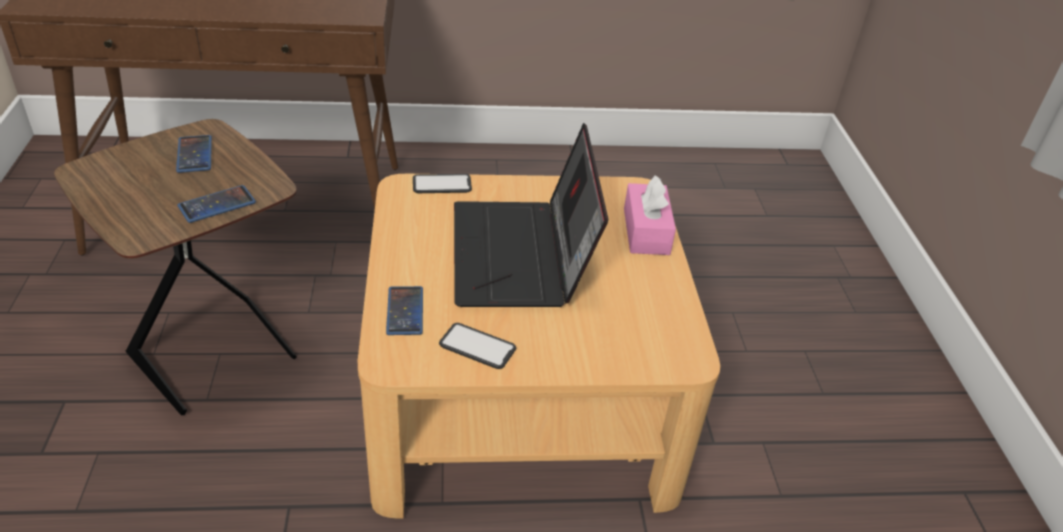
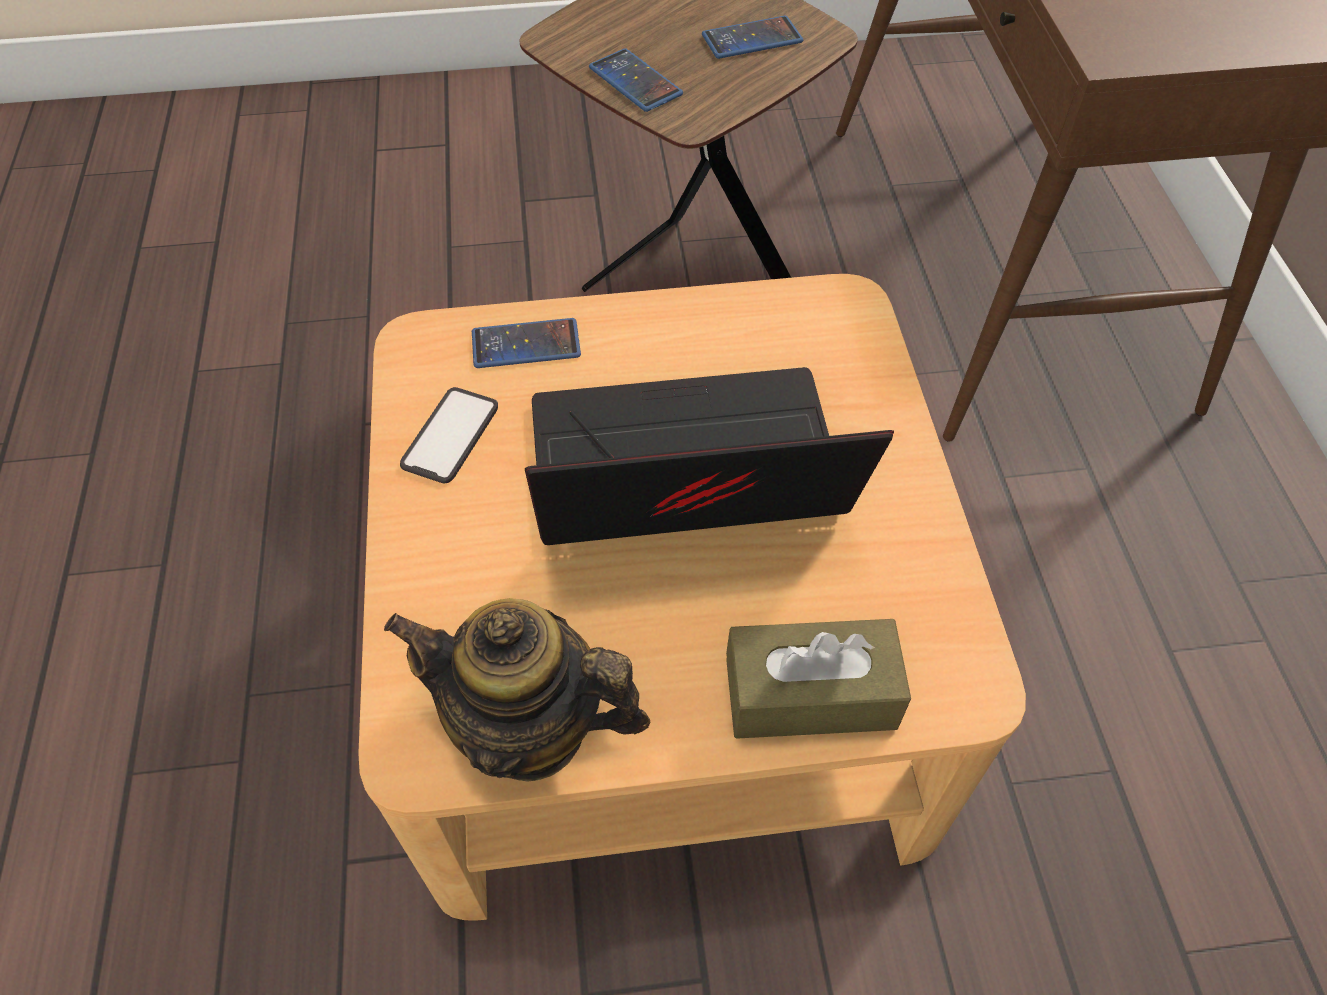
camera: 90 degrees right, 15 degrees up
(442, 184) = (870, 352): phone -> none
(646, 231) = (810, 694): pink tissue box -> brown tissue box
(672, 319) = (529, 729): none -> teapot

